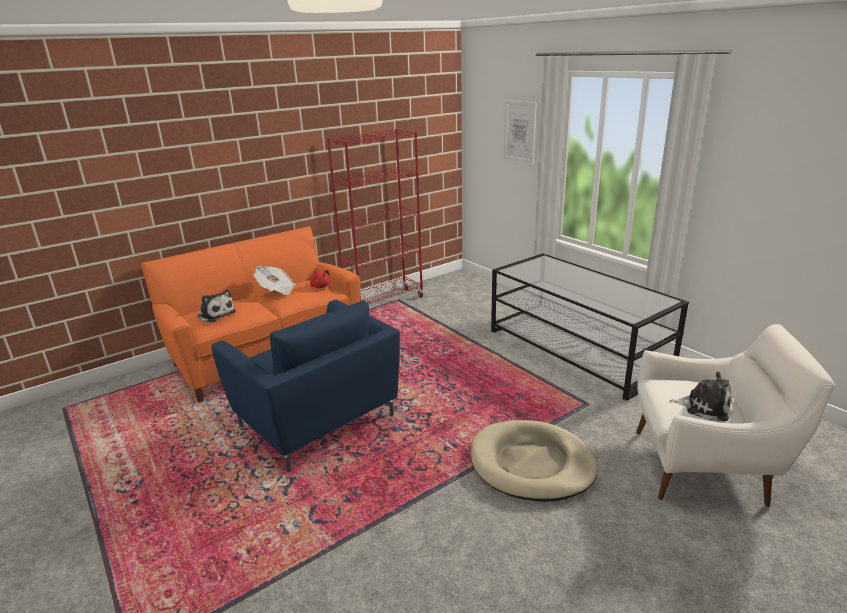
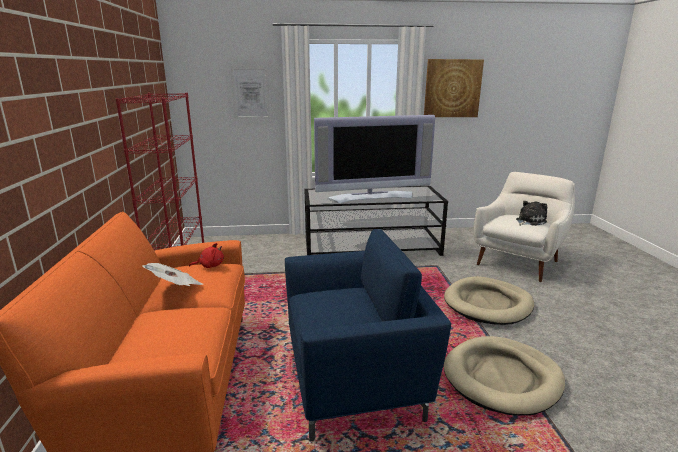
camera: 60 degrees left, 5 degrees down
(215, 314) = (172, 338): plush toy -> none
(381, 504) = (502, 378): none -> beige dog bed
(573, 286) = (372, 196): none -> television
(767, 156) = (452, 88): none -> picture

